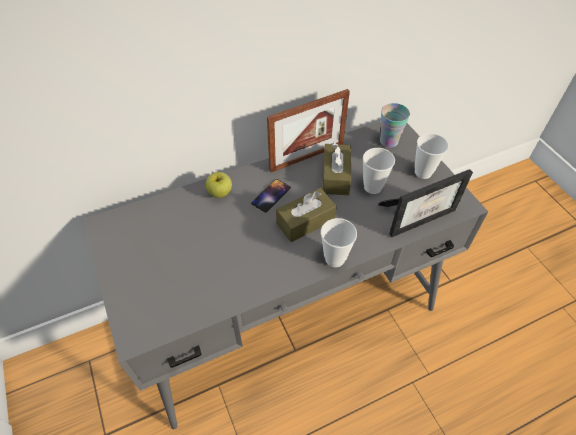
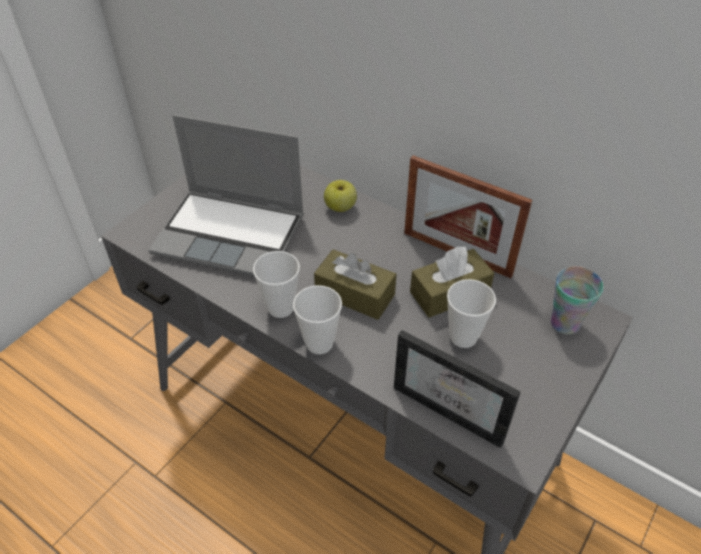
camera: 60 degrees right, 5 degrees down
(196, 267) = (232, 235): none -> laptop
(271, 195) = (369, 248): phone -> none
(423, 172) = (541, 384): cup -> cup (281, 308)

